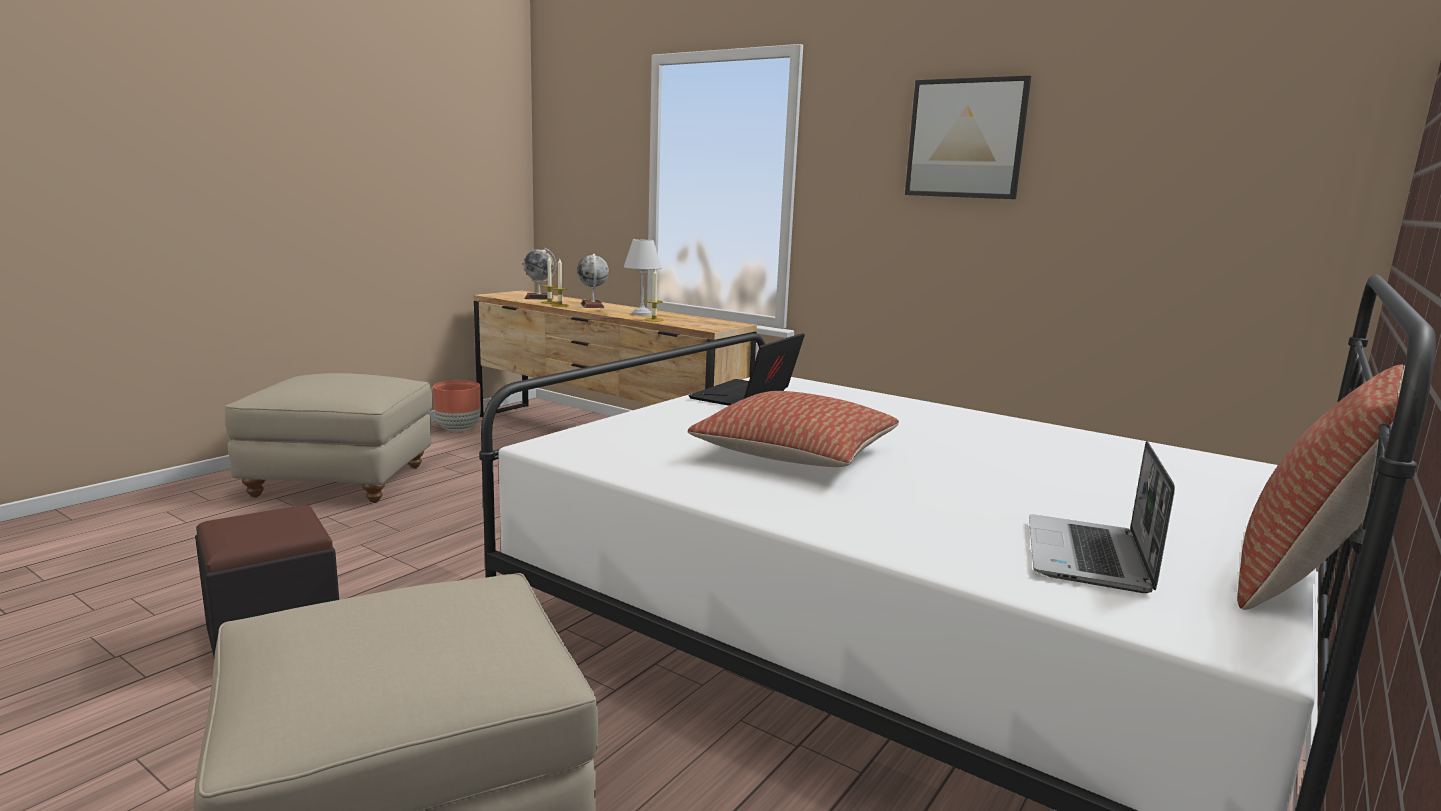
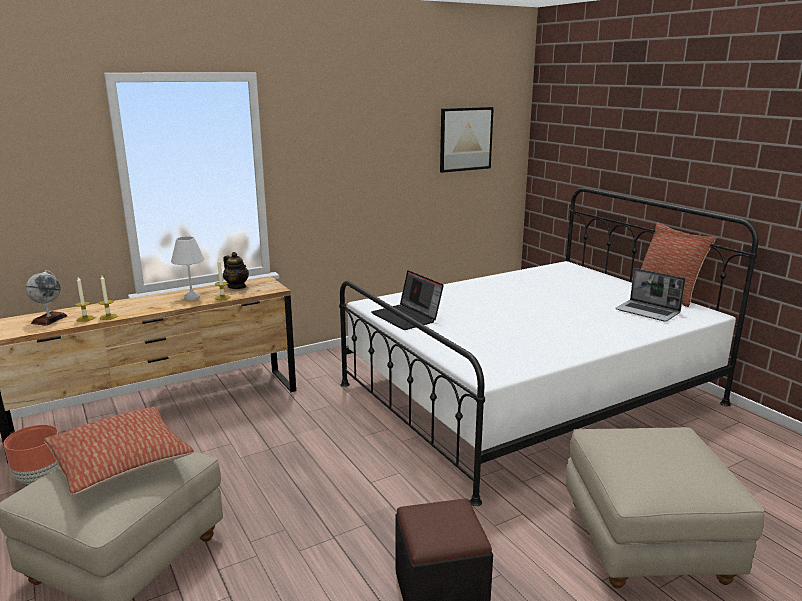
camera: 65 degrees left, 5 degrees up
(592, 306) = (127, 306): globe -> none
(697, 320) = (237, 286): none -> teapot
(795, 454) = (522, 327): pillow -> pillow (121, 463)
(965, 138) = (371, 134): picture -> picture (465, 139)

